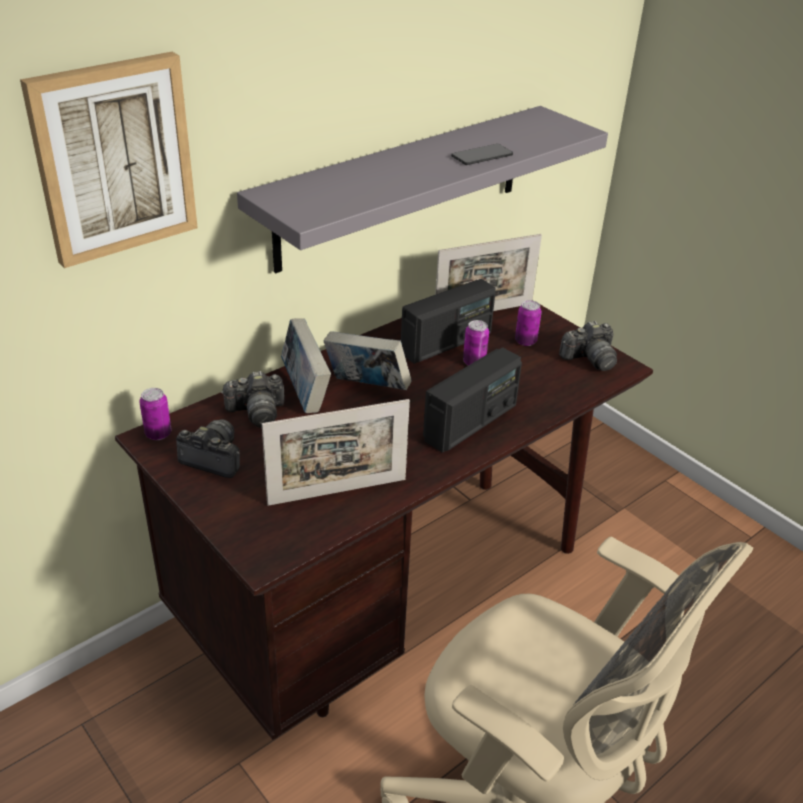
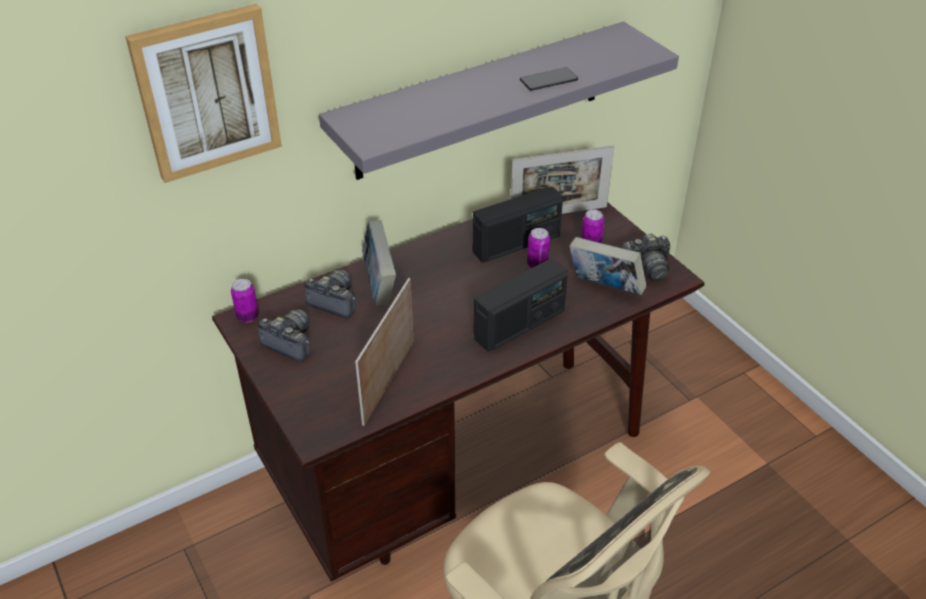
camera: 10 degrees right, 5 degrees up
(257, 412) = (334, 302): camera -> camera turned 150 degrees counterclockwise
(337, 492) = (388, 381): picture frame -> picture frame turned 120 degrees clockwise
(366, 387) = (434, 284): book -> book (604, 288)

